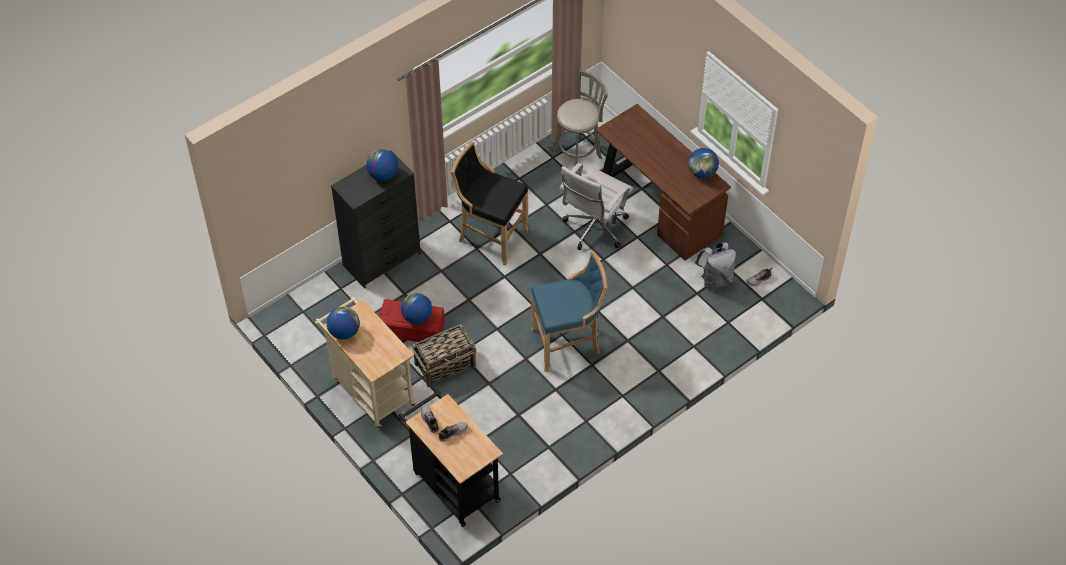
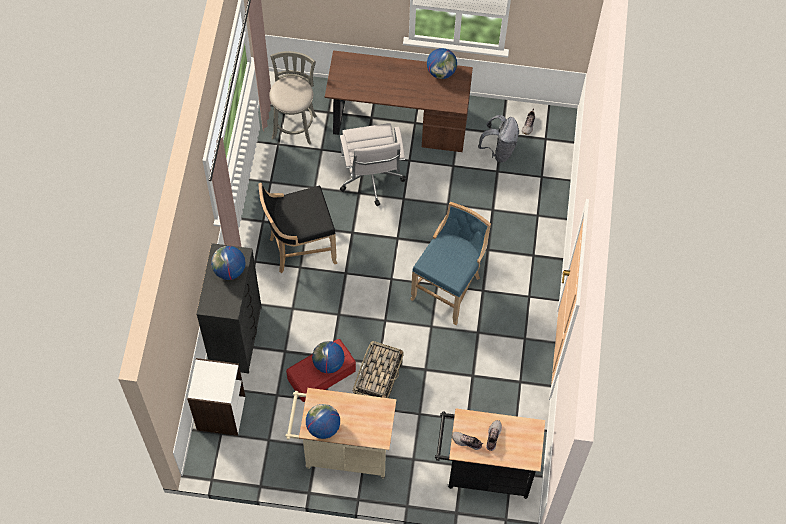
camera: 45 degrees left, 10 degrees up
(317, 298) = (220, 413): none -> white bookcase

